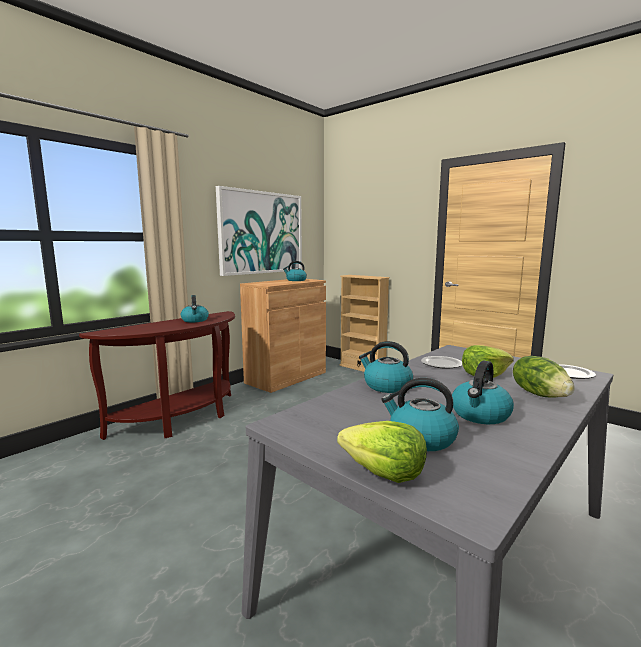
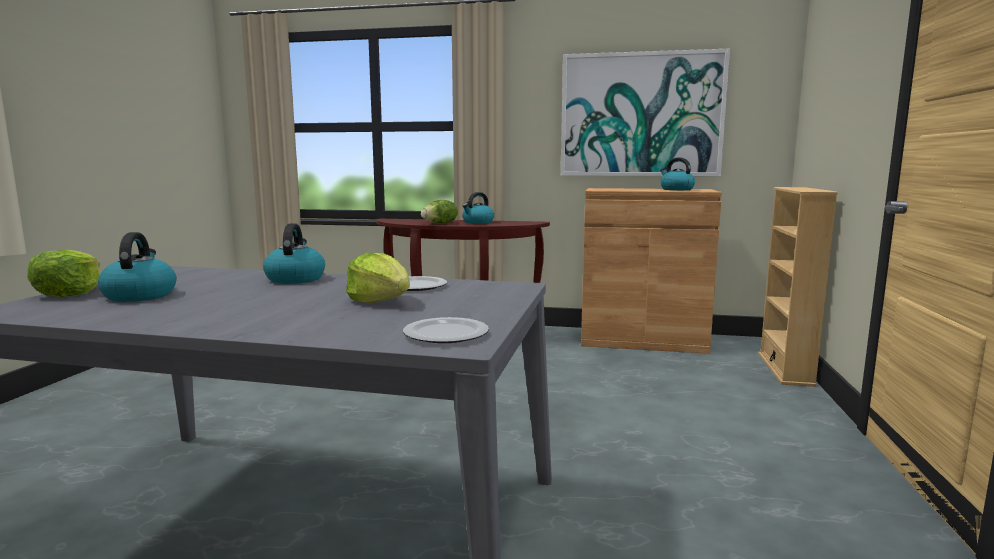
camera: 60 degrees right, 0 degrees up
(480, 415) = (209, 305): kettle -> none
(540, 394) = (306, 322): lettuce -> lettuce (440, 223)

